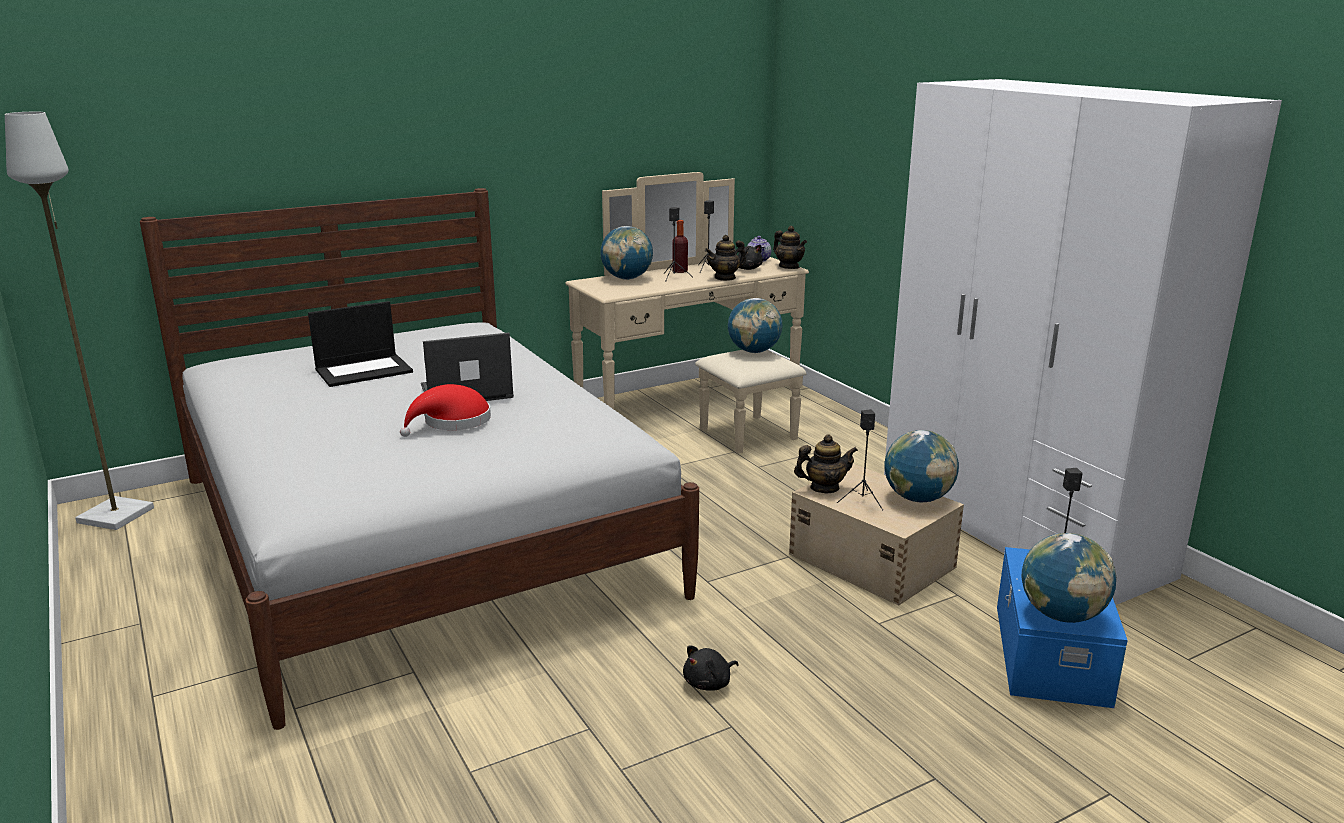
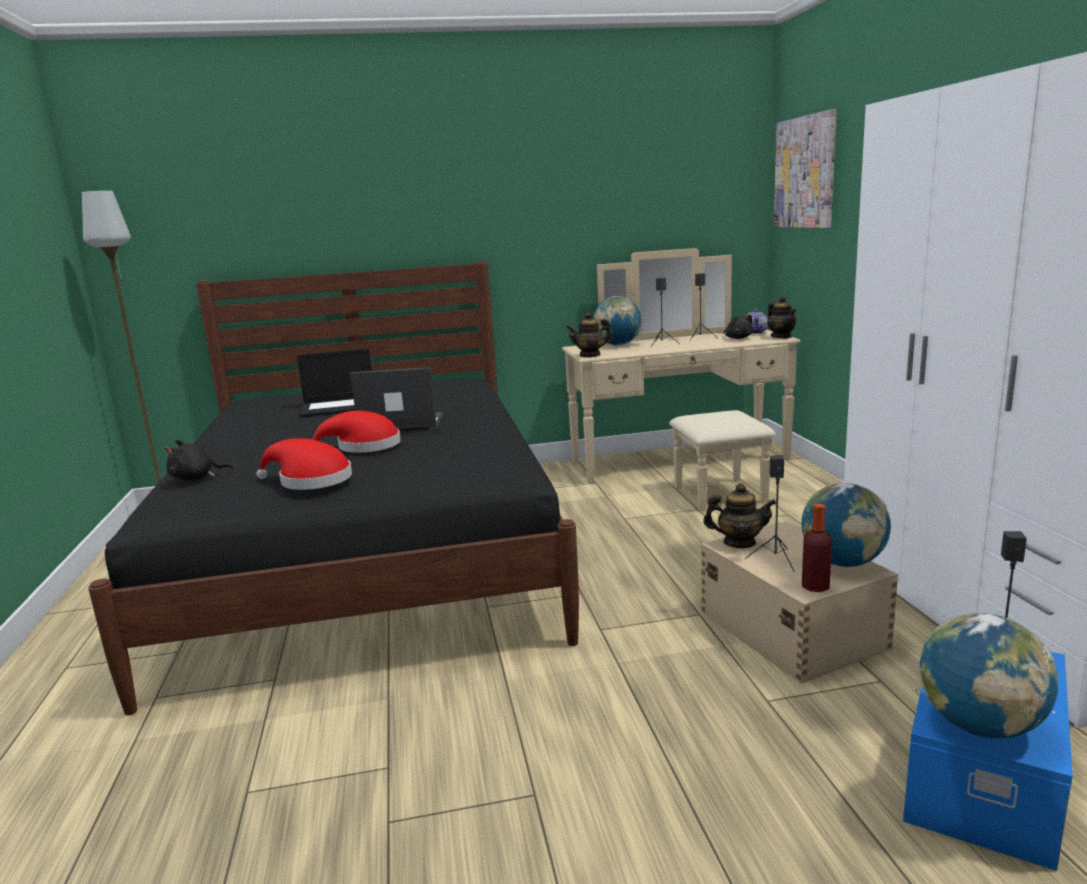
camera: 20 degrees right, 5 degrees down
(417, 533) = (369, 555): white bed -> black bed
(435, 466) = (310, 480): none -> red hat
(680, 271) = (671, 340): bottle -> bottle (815, 587)
(709, 683) = (539, 739): black plush toy -> black plush toy (196, 478)
(725, 278) = (710, 344): teapot -> teapot (590, 355)
(754, 351) = (727, 413): globe -> none
(813, 101) = (805, 172): none -> picture

